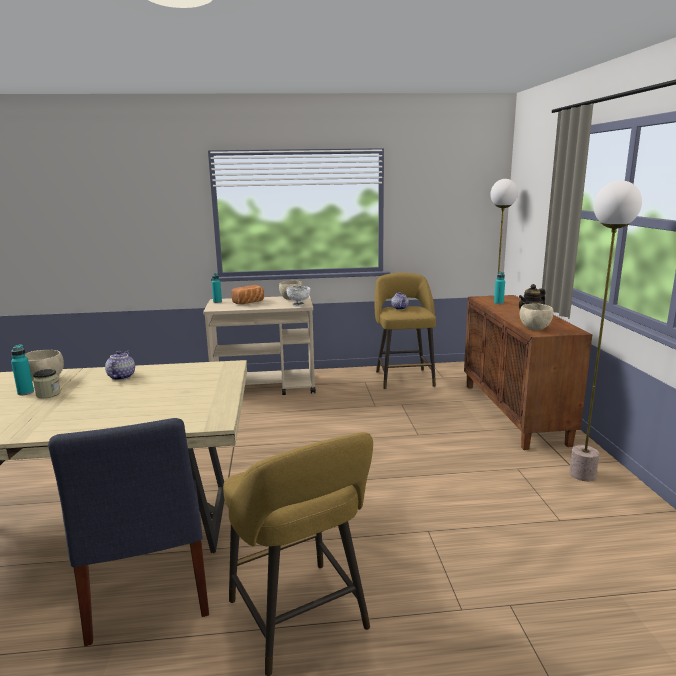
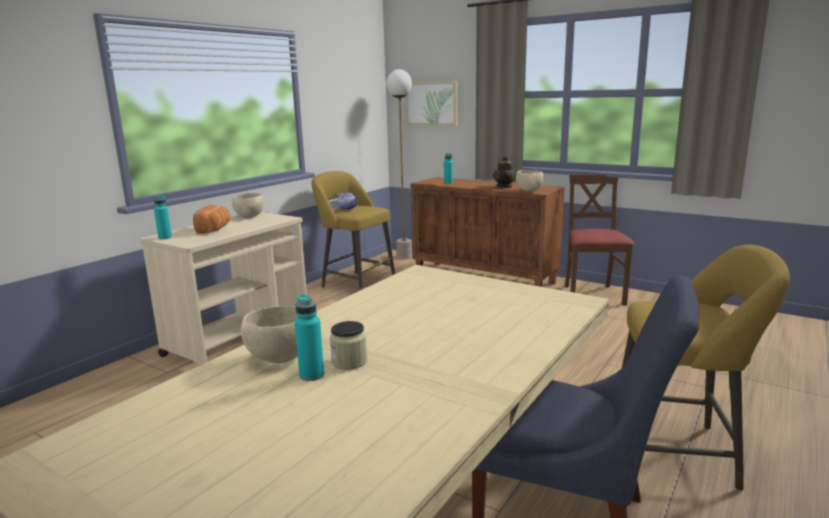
camera: 50 degrees left, 0 degrees up
(121, 376) = (358, 317): teapot -> none
(298, 305) = (280, 219): white bowl -> none
(531, 216) = (431, 103): none -> picture
(583, 474) = (592, 295): floor lamp -> brown chair

